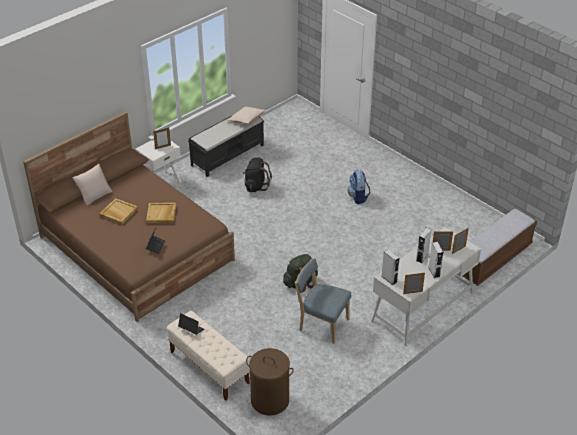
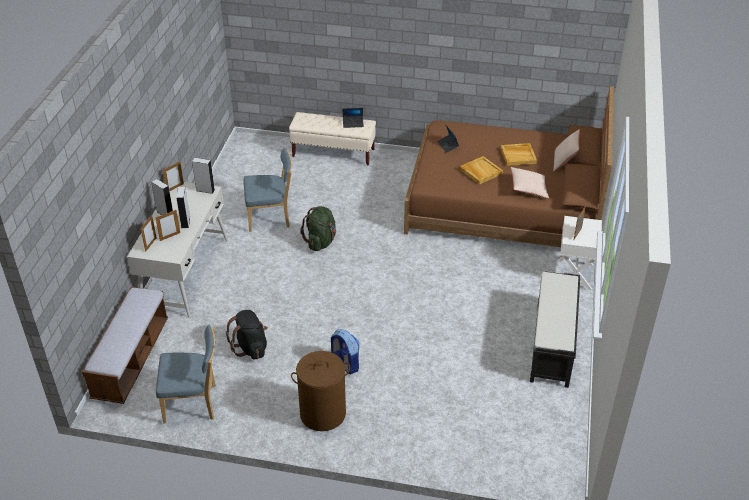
camera: 145 degrees right, 0 degrees up
(246, 120) = (550, 333): beige pillow -> beige pillow (528, 188)
(256, 186) = (473, 320): black backpack -> black backpack (251, 347)
(270, 400) = (266, 154): brown laundry basket -> brown laundry basket (322, 414)
(466, 216) = (193, 403): none -> blue chair

